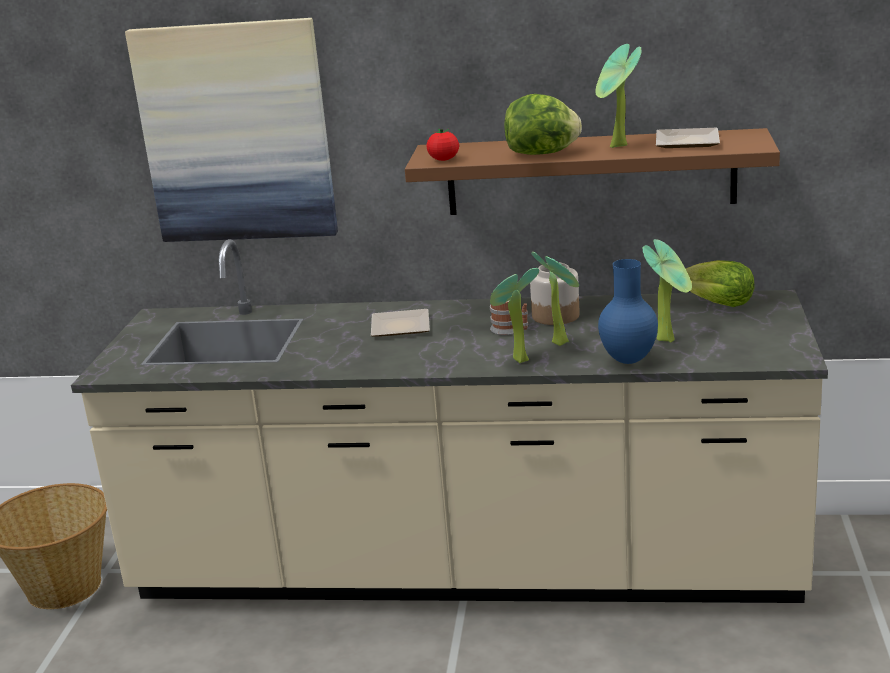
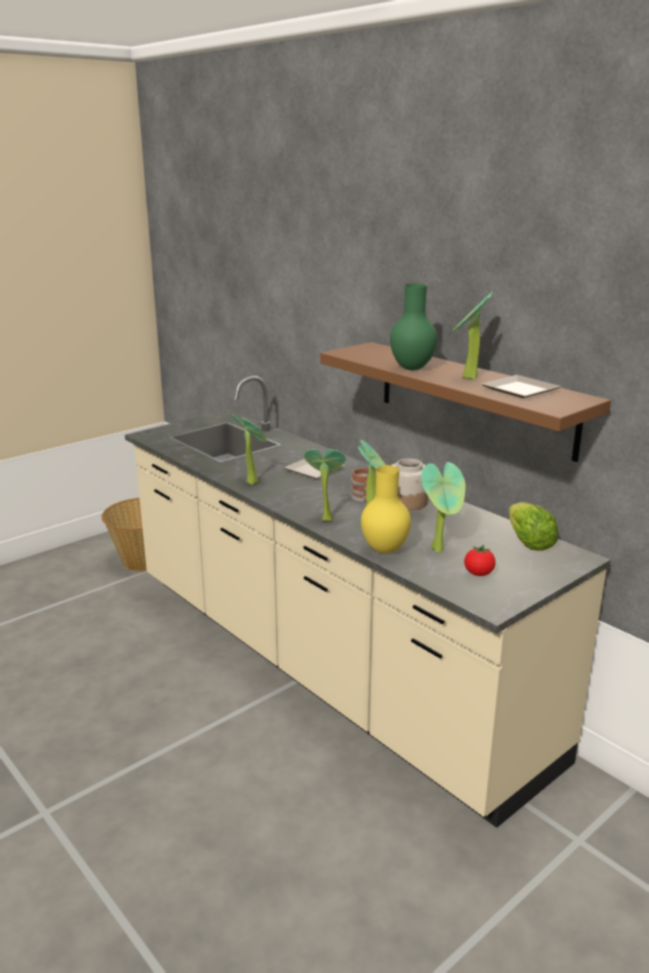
camera: 40 degrees right, 0 degrees up
(236, 132) = (282, 305): picture -> none
(362, 363) = (252, 481): none -> potted plant
(443, 160) = (352, 354): tomato -> tomato (478, 573)
(542, 154) = (411, 368): lettuce -> green vase
(627, 360) = (384, 549): blue vase -> yellow vase

